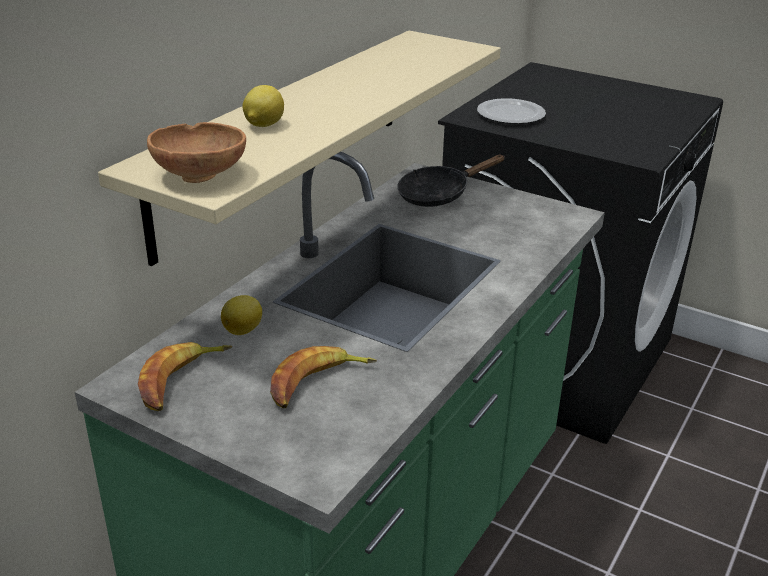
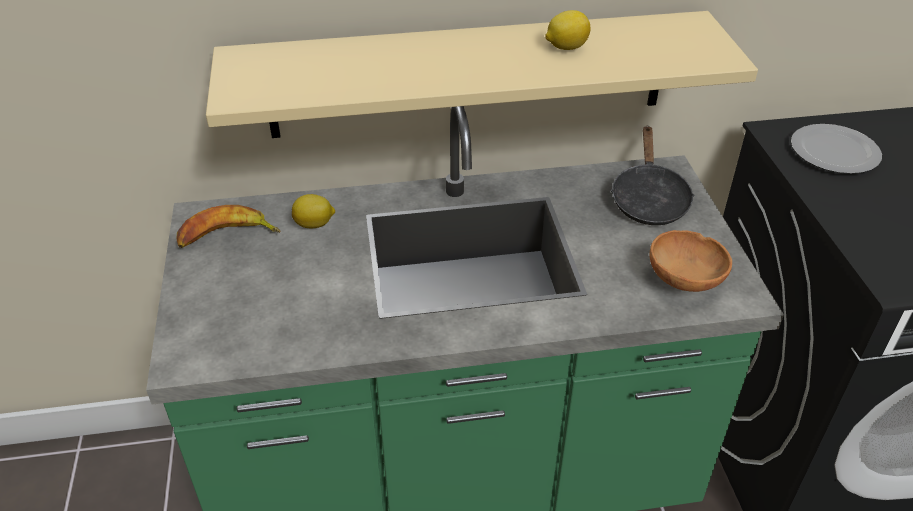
camera: 50 degrees right, 10 degrees up
(202, 175) = (254, 82): brown bowl -> brown bowl (686, 280)
(263, 125) = (376, 58): lemon -> lemon (566, 47)
(317, 383) = (287, 297): banana -> none
(439, 194) = (648, 199): black frying pan -> black frying pan turned 105 degrees counterclockwise

